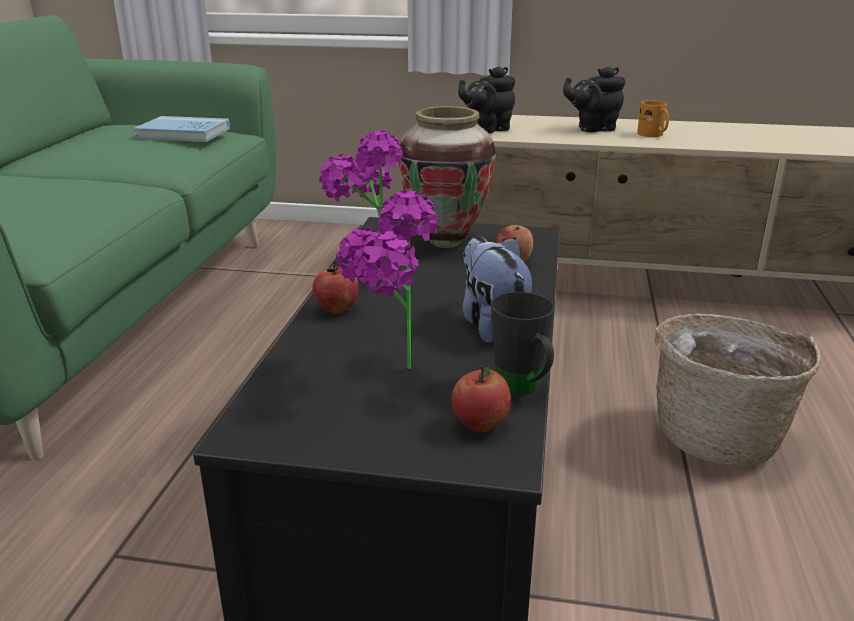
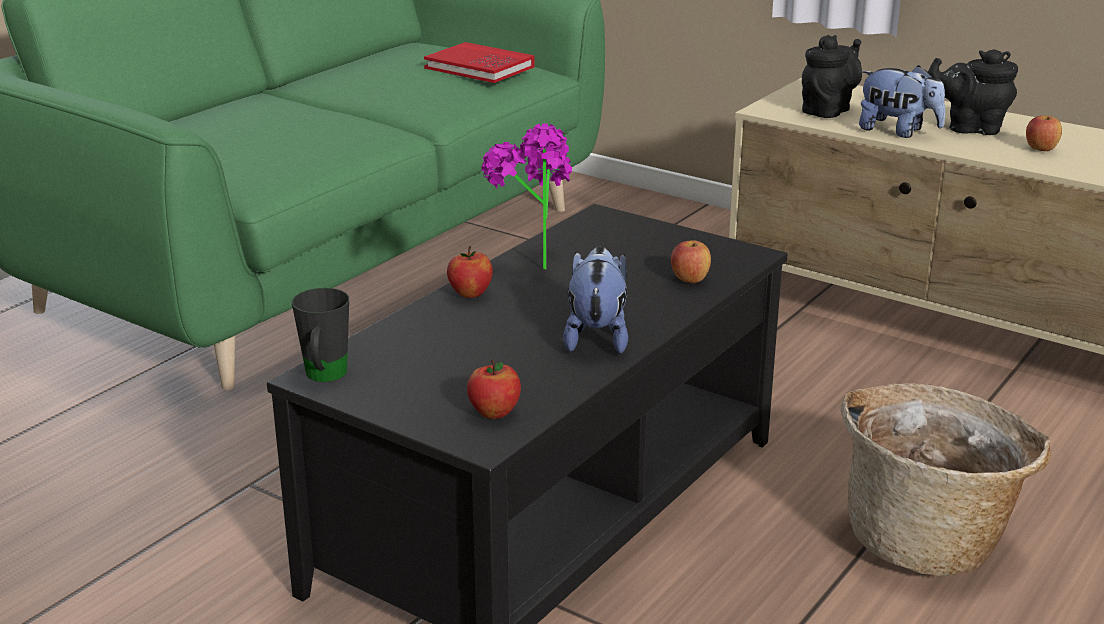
camera: 25 degrees right, 0 degrees up
(183, 133) = (479, 67): blue book -> red book
(388, 373) = (461, 358): potted plant -> none
(446, 242) = (642, 247): vase -> none
(487, 129) = (828, 110): black teapot -> black teapot turned 135 degrees clockwise
(523, 389) = (560, 396): black mug -> black mug (324, 378)
(551, 136) = (898, 131): none -> plush toy
(653, 135) = (1040, 149): orange mug -> apple

